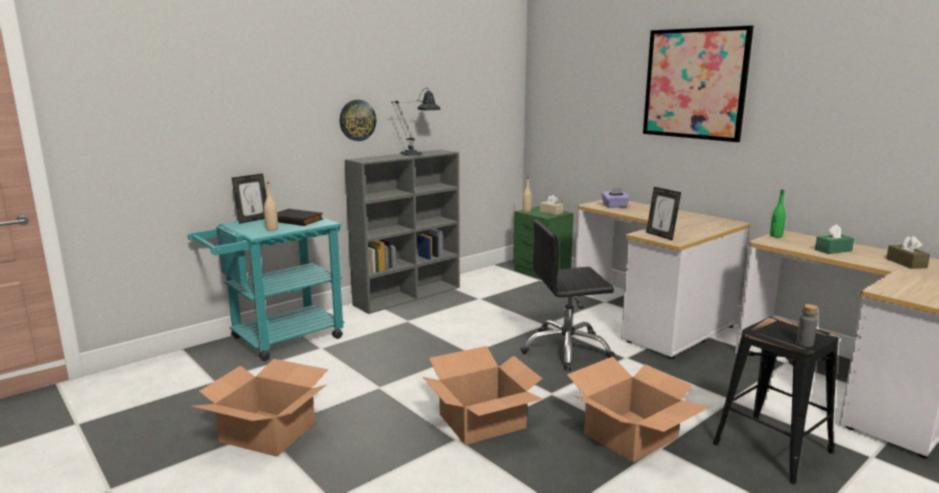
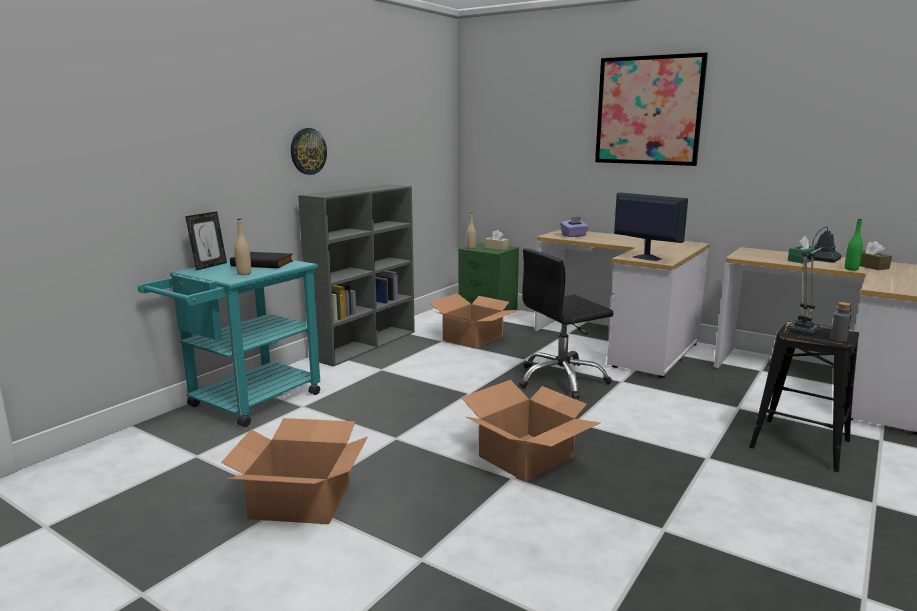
camera: 15 degrees left, 0 degrees up
(415, 154) = (369, 189): table lamp -> table lamp (805, 328)
(631, 436) = (675, 450): cardboard box -> cardboard box (473, 338)
(661, 236) = (646, 257): picture frame -> monitor
(776, 236) = (743, 252): green bottle -> green bottle (851, 269)

